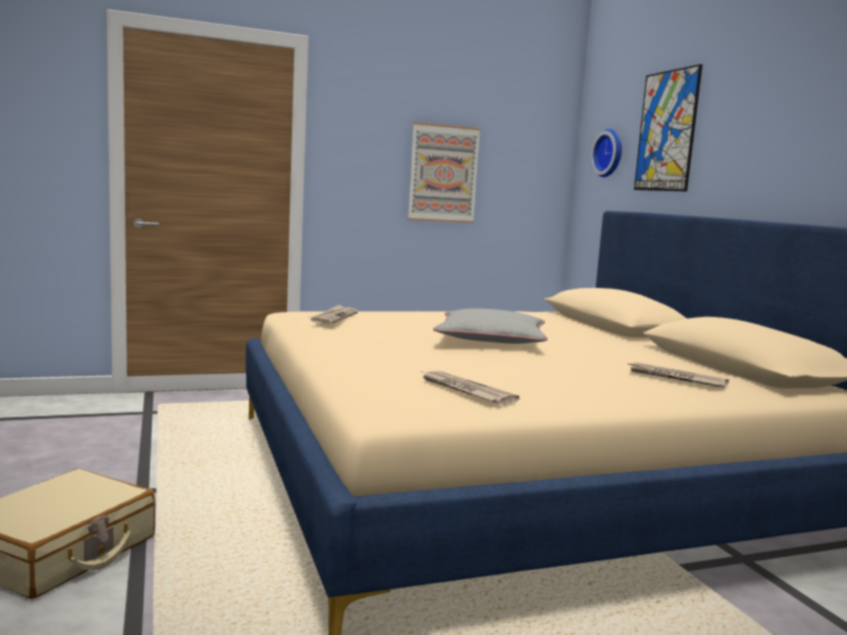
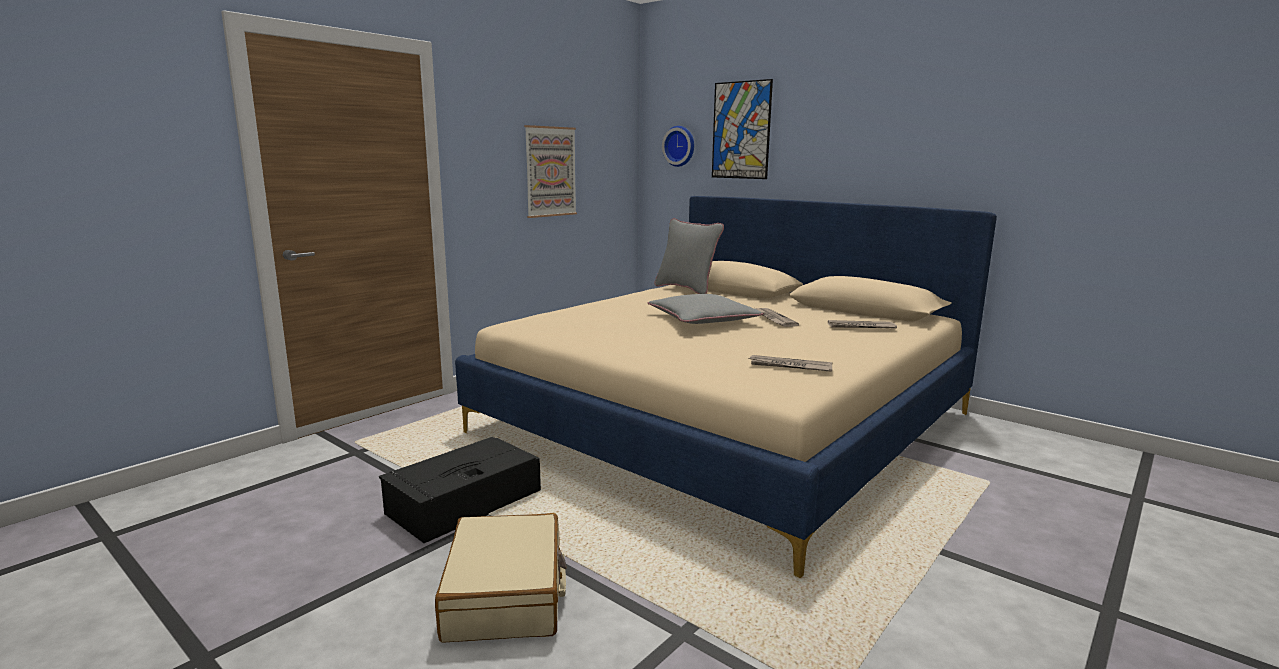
camera: 30 degrees left, 5 degrees up
(153, 472) = (462, 503): none -> black storage box
(333, 317) = (565, 323): newspaper -> newspaper (773, 319)
(555, 316) = (686, 289): none -> grey pillow

